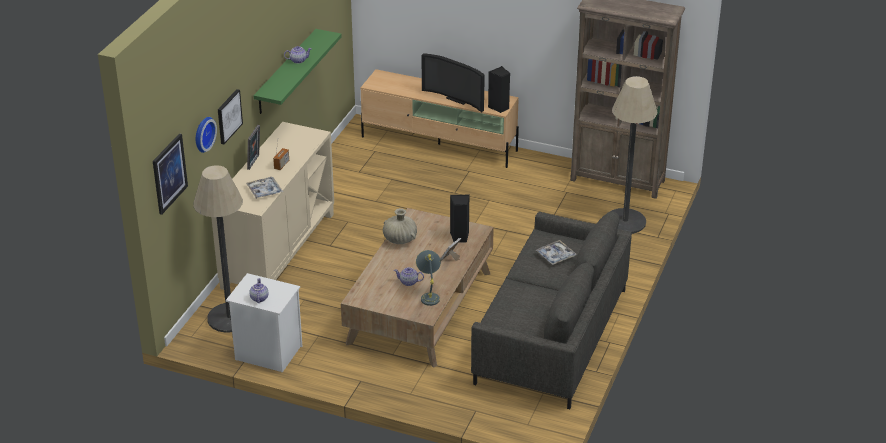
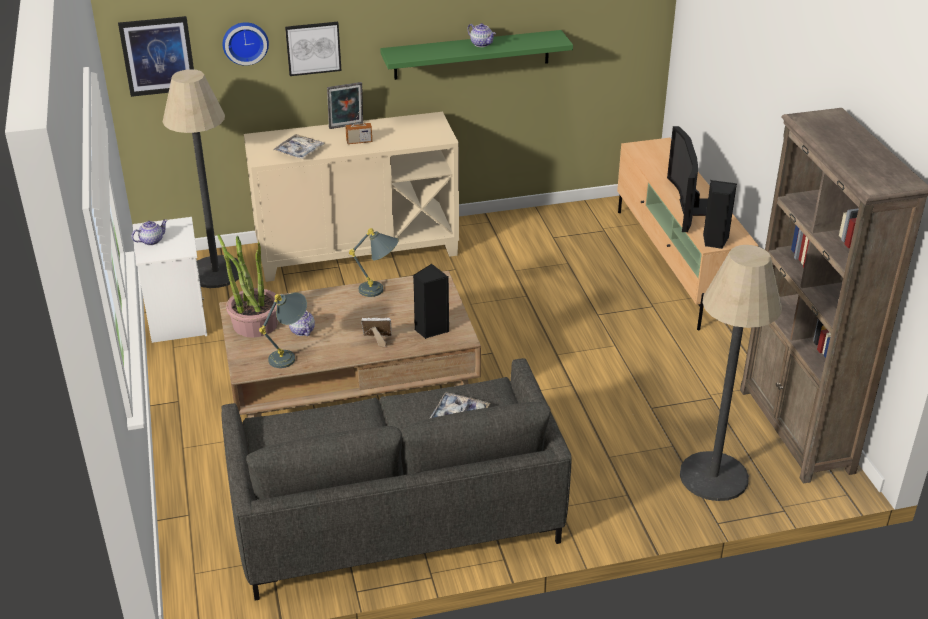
camera: 55 degrees right, 0 degrees up
(381, 297) = (255, 324): none -> potted plant
(400, 239) = (380, 291): beige vase -> grey table lamp

